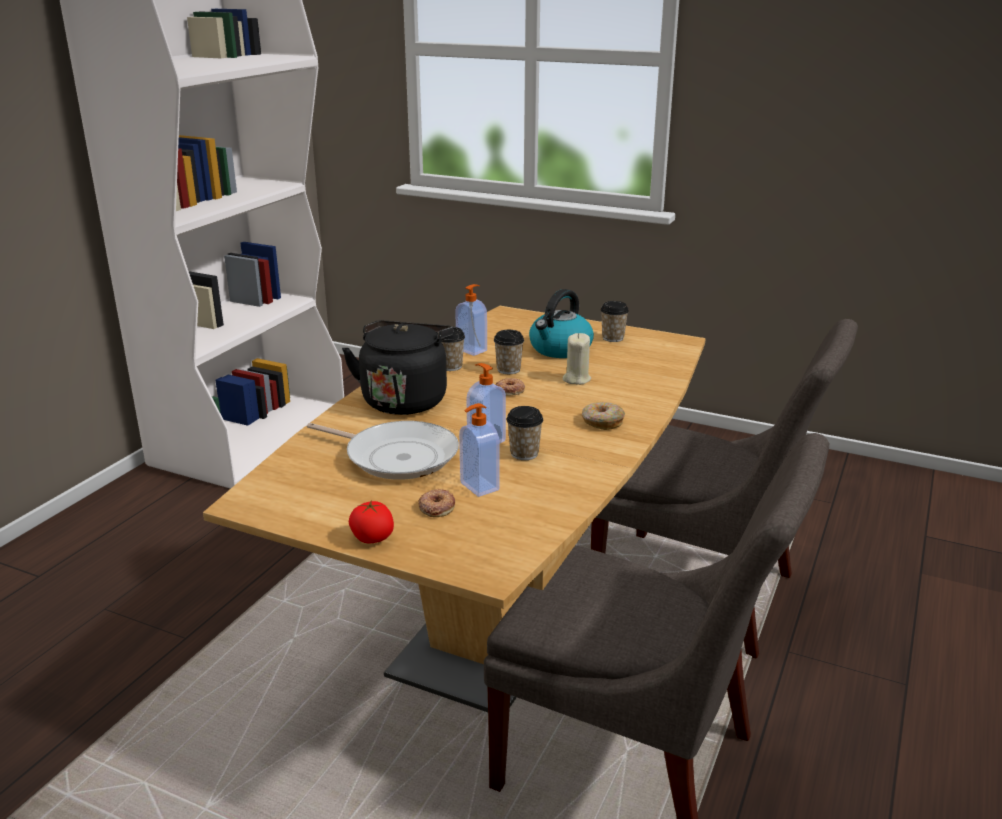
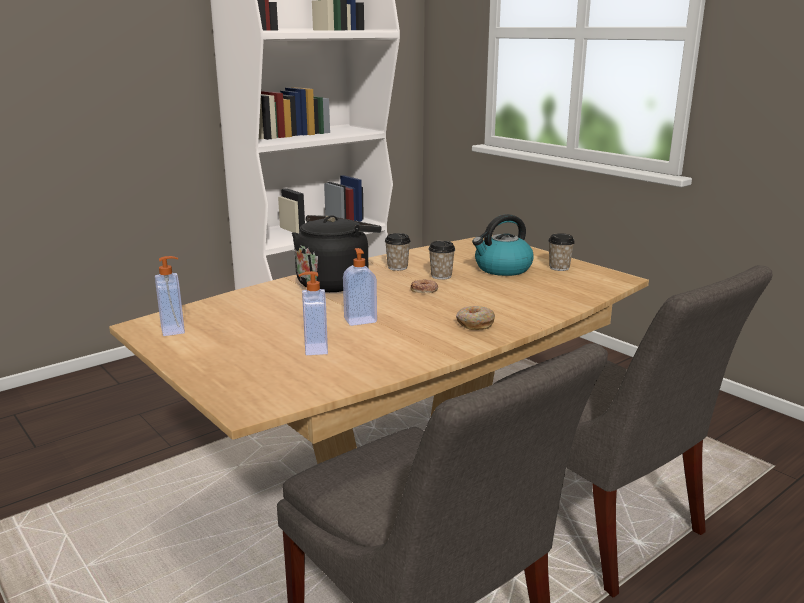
camera: 25 degrees right, 5 degrees down
(372, 538) = (193, 366): tomato -> none
(396, 456) = (281, 317): frying pan -> none
(436, 507) = (265, 356): donut -> none
(472, 350) = (428, 259): soap dispenser -> soap dispenser (174, 329)
(524, 454) = (380, 333): cup -> none
(576, 379) = (490, 291): beige candle -> none

